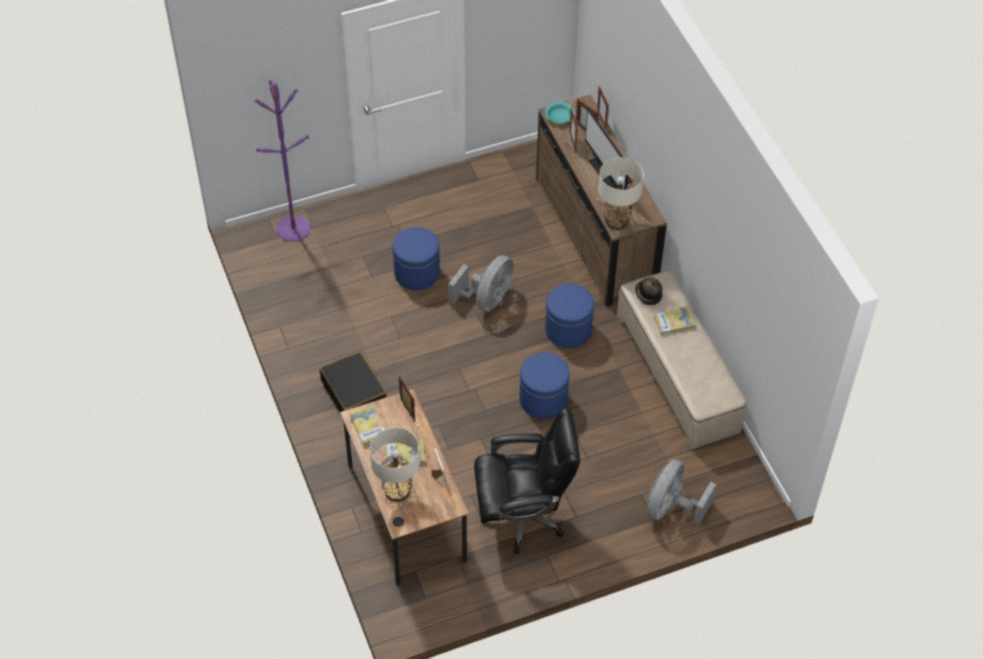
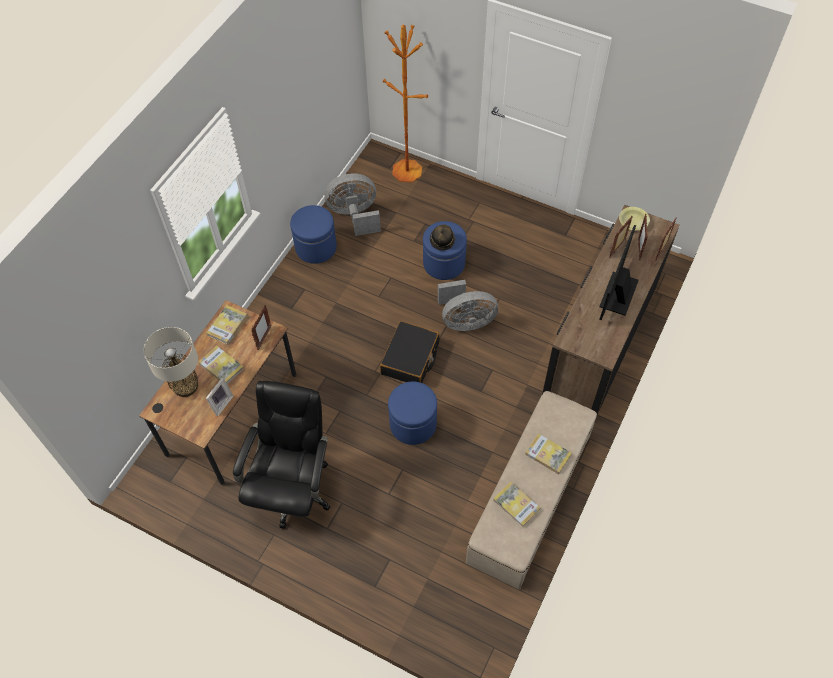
camera: 50 degrees right, 5 degrees up
(293, 228) = (407, 171): purple clothes rack -> orange clothes rack
(354, 392) = (306, 305): black suitcase -> black suitcase (410, 359)
(522, 517) = (293, 491): black office chair -> black office chair turned 120 degrees counterclockwise
(559, 116) = (633, 222): turquoise bowl -> yellow bowl
(568, 330) = (493, 392): blue ottoman -> blue ottoman (316, 247)
(616, 220) = (574, 334): table lamp -> none
(647, 295) = (554, 415): hat -> hat (442, 240)
(671, 508) = (396, 592): grey fan -> grey fan (355, 216)
(694, 369) = (516, 505): none -> book

